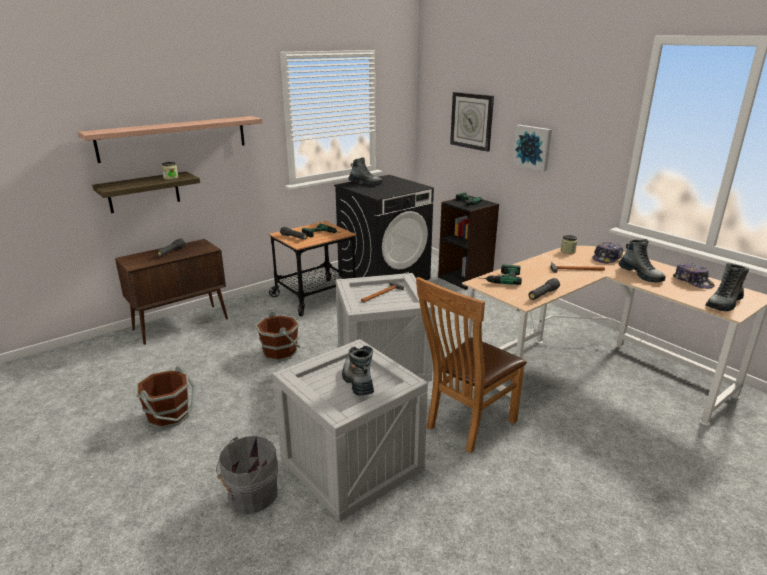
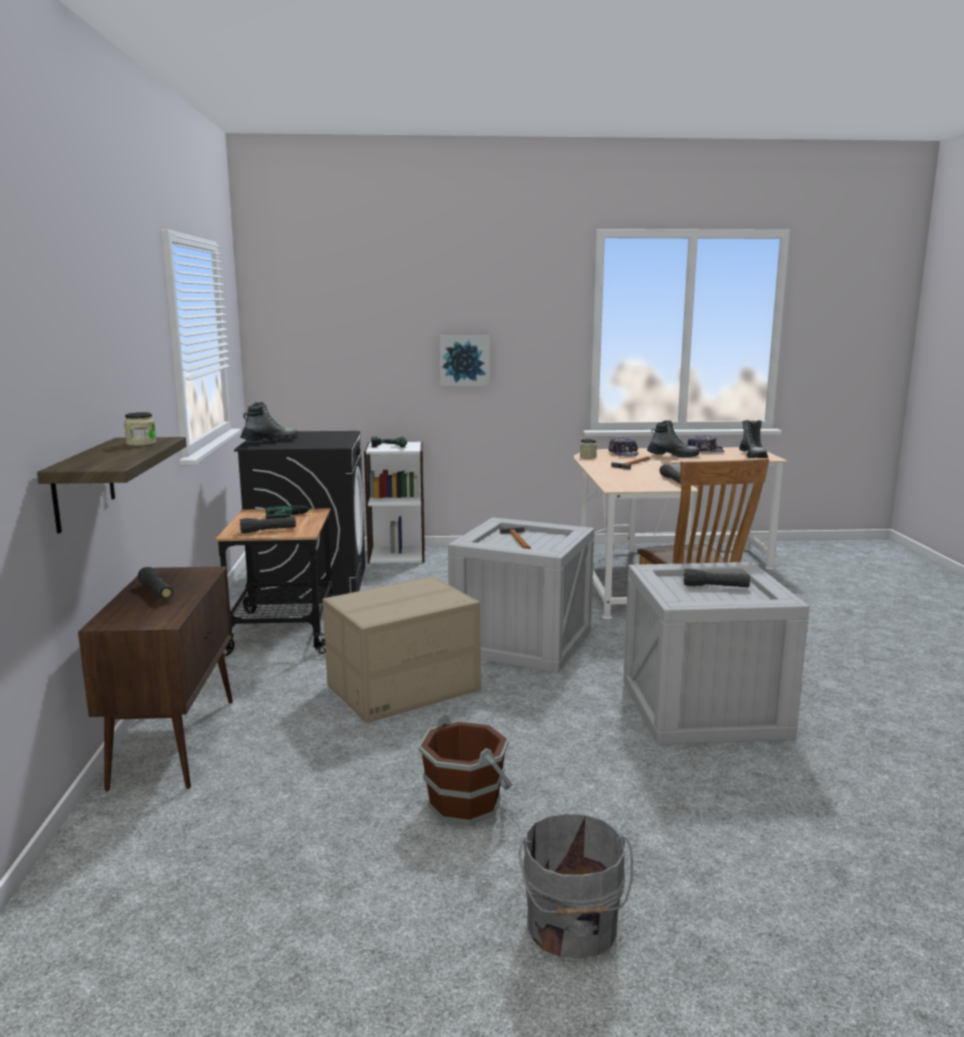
camera: 55 degrees left, 10 degrees down
(174, 138) = (102, 372): shelf -> none
(250, 495) = (712, 779): grey bucket -> grey bucket (571, 928)
(280, 352) = (403, 689): brown bucket -> cardboard box
(357, 382) = (715, 587): boot -> black flashlight
(465, 278) = (397, 554): black bookcase -> white bookcase
(472, 121) = (359, 340): wall clock -> none
(499, 278) = (615, 482): power drill -> none

